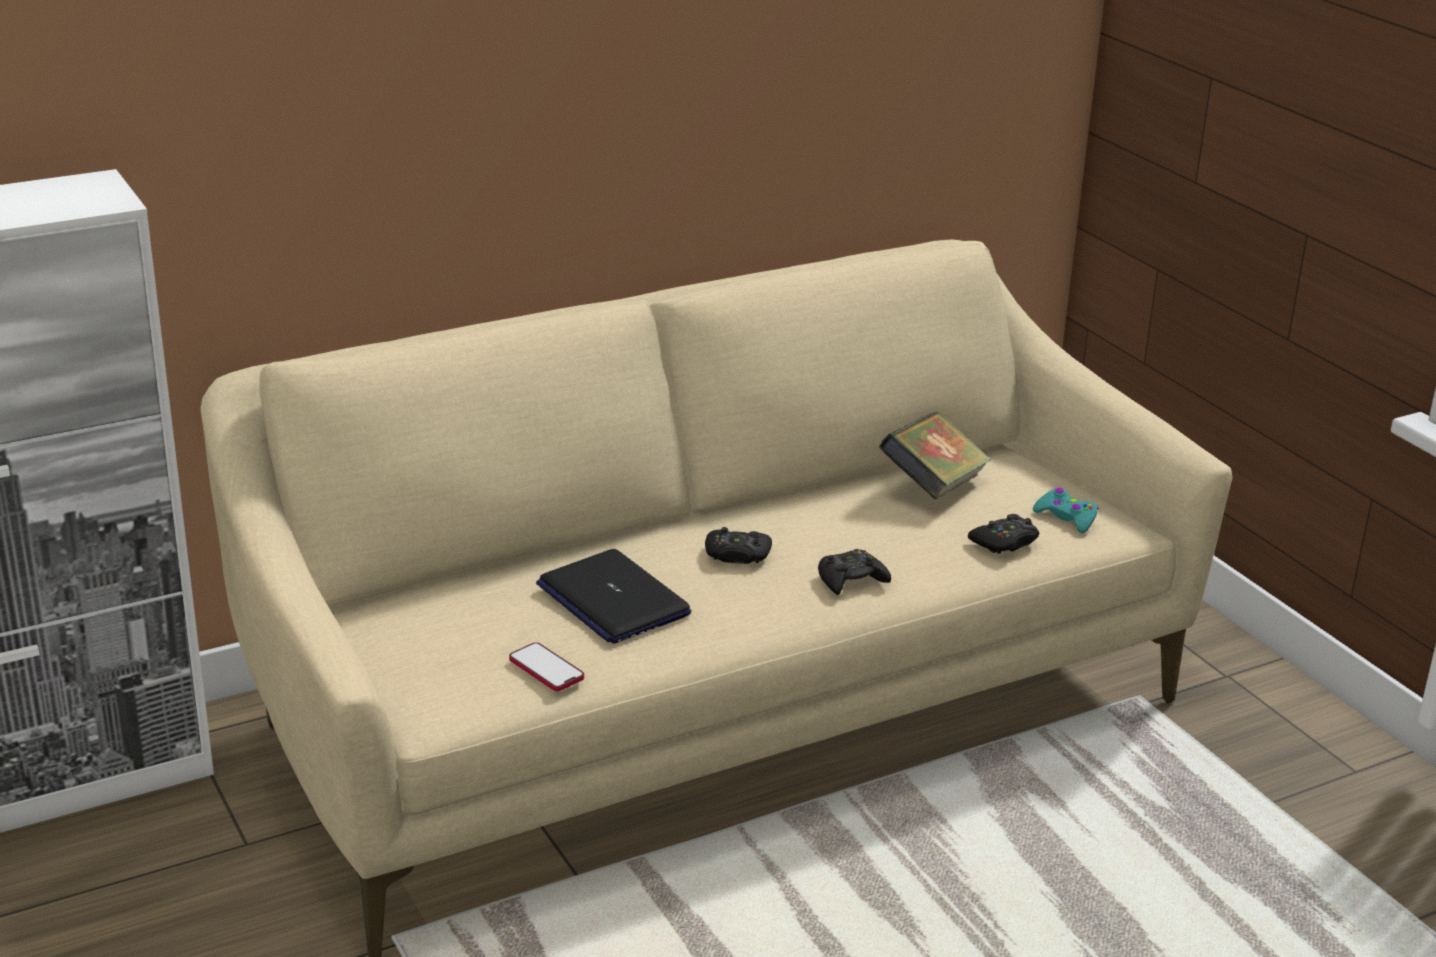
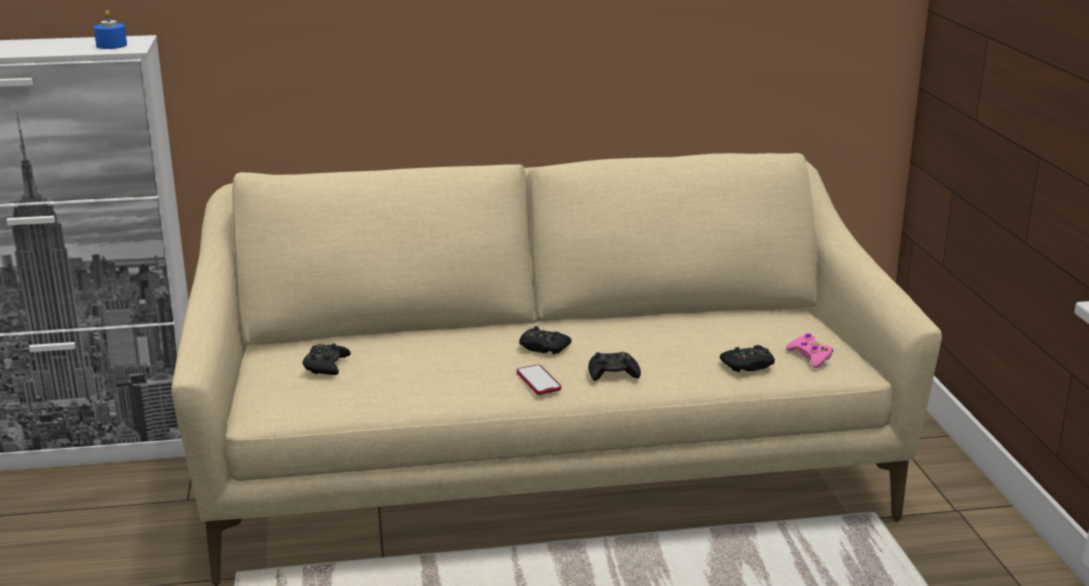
camera: 20 degrees right, 5 degrees down
(75, 198) = (111, 45): none -> blue candle
(466, 628) = (326, 366): none -> black game controller
(546, 669) = (357, 396): phone -> phone (538, 381)
(612, 599) = (435, 362): laptop -> none
(933, 487) = (721, 325): book -> none
(1066, 517) = (810, 356): turquoise game controller -> pink game controller

